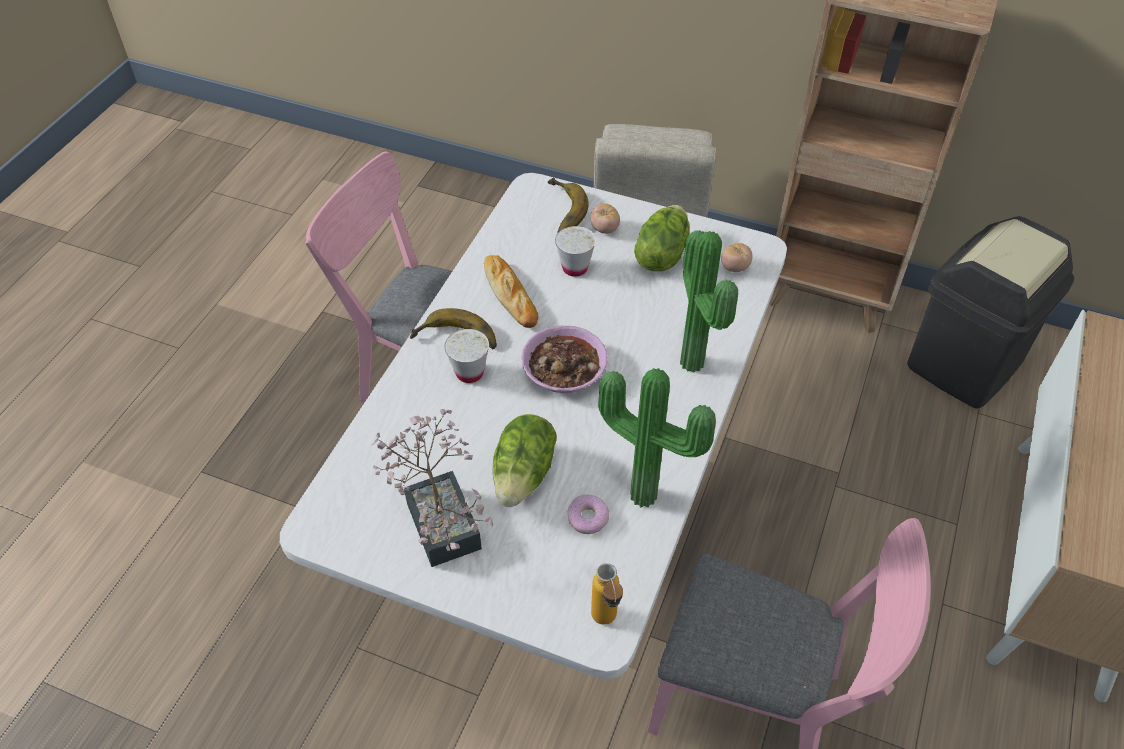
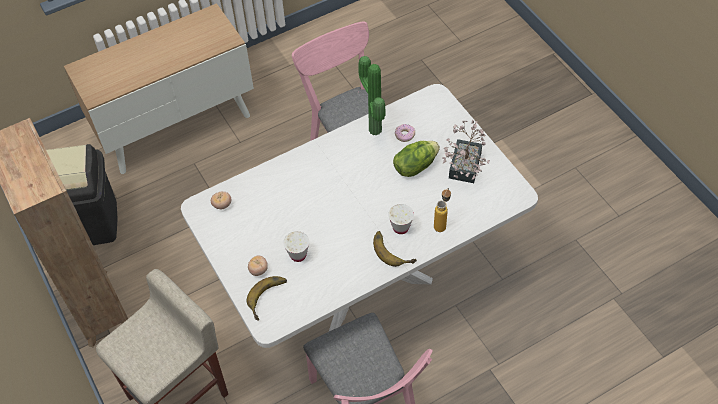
camera: 140 degrees left, 5 degrees up
(510, 294) = (344, 260): bread -> none
(564, 371) = (356, 201): bowl -> none
(606, 623) = (431, 98): bottle -> bottle (441, 223)
(661, 255) = (248, 235): lettuce -> none
(696, 362) = (294, 170): potted plant -> none

